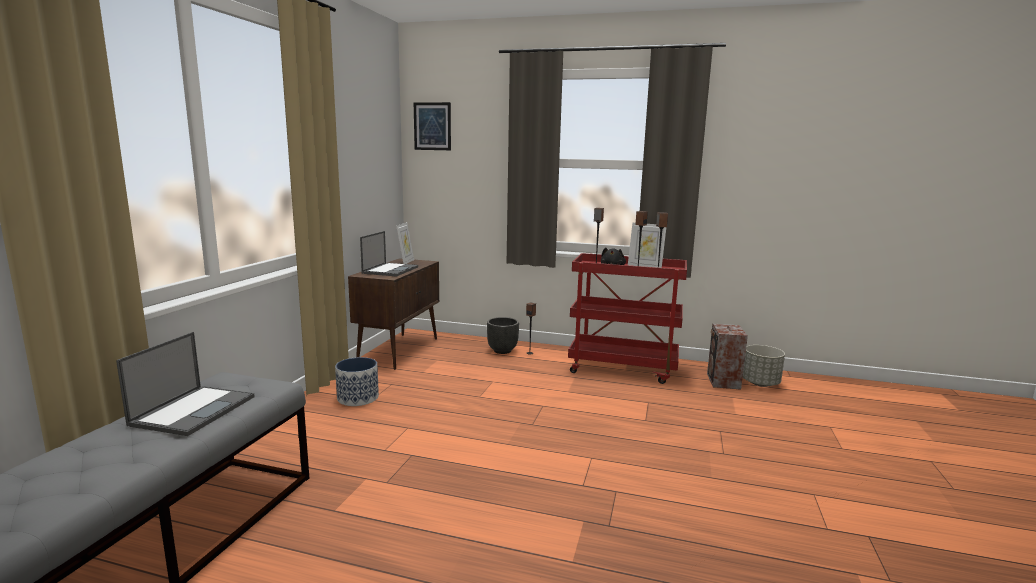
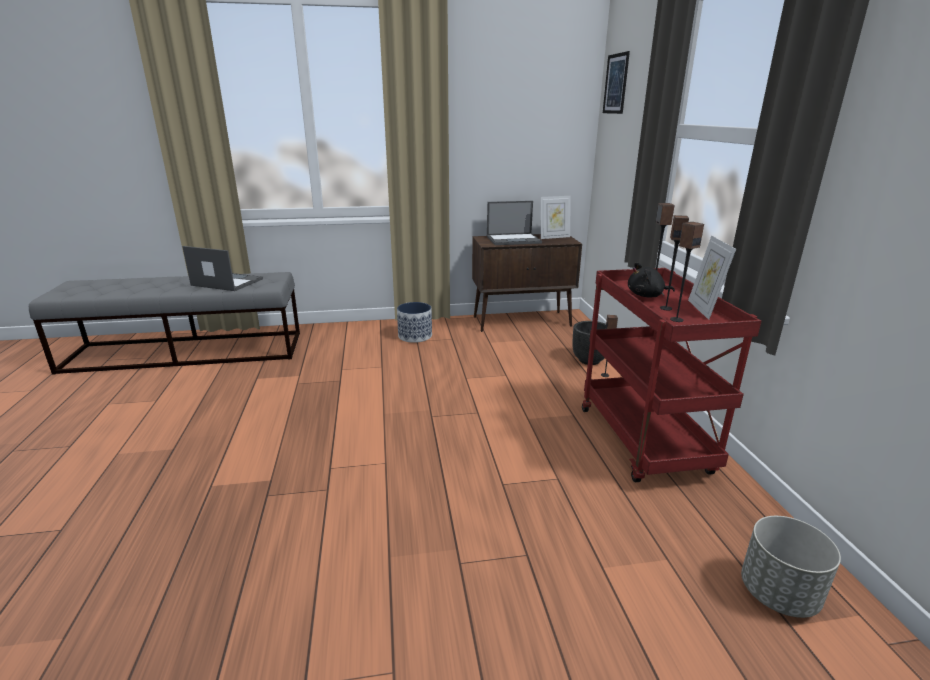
camera: 65 degrees right, 10 degrees up
(194, 410) = (226, 282): laptop -> laptop turned 150 degrees counterclockwise
(723, 381) = (722, 543): speaker -> none

